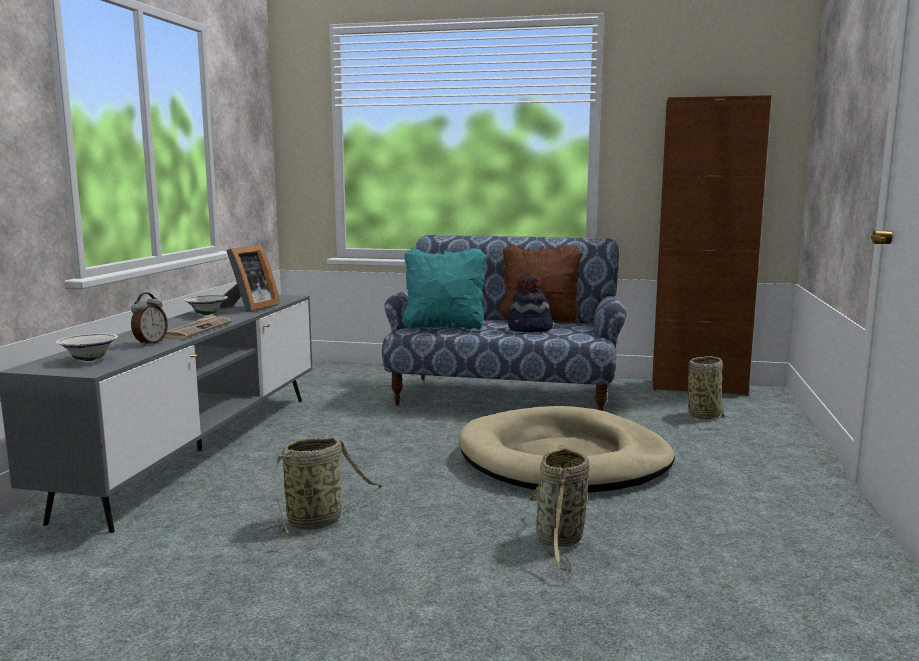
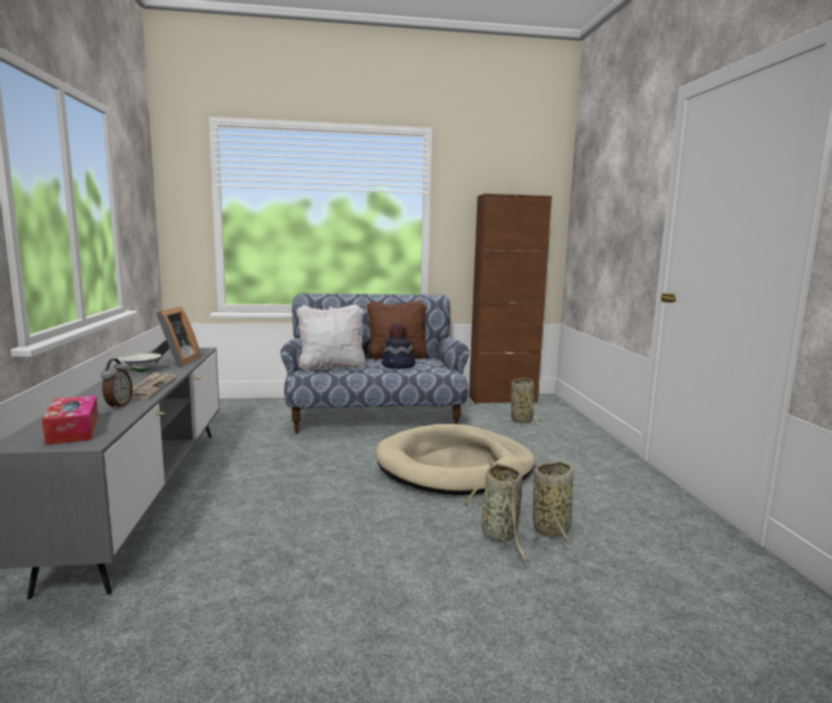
camera: 20 degrees left, 0 degrees up
(89, 360) = (73, 430): white bowl -> tissue box
(318, 521) = (302, 549): basket -> basket (552, 528)
(444, 327) = (332, 368): turquoise pillow -> white pillow

